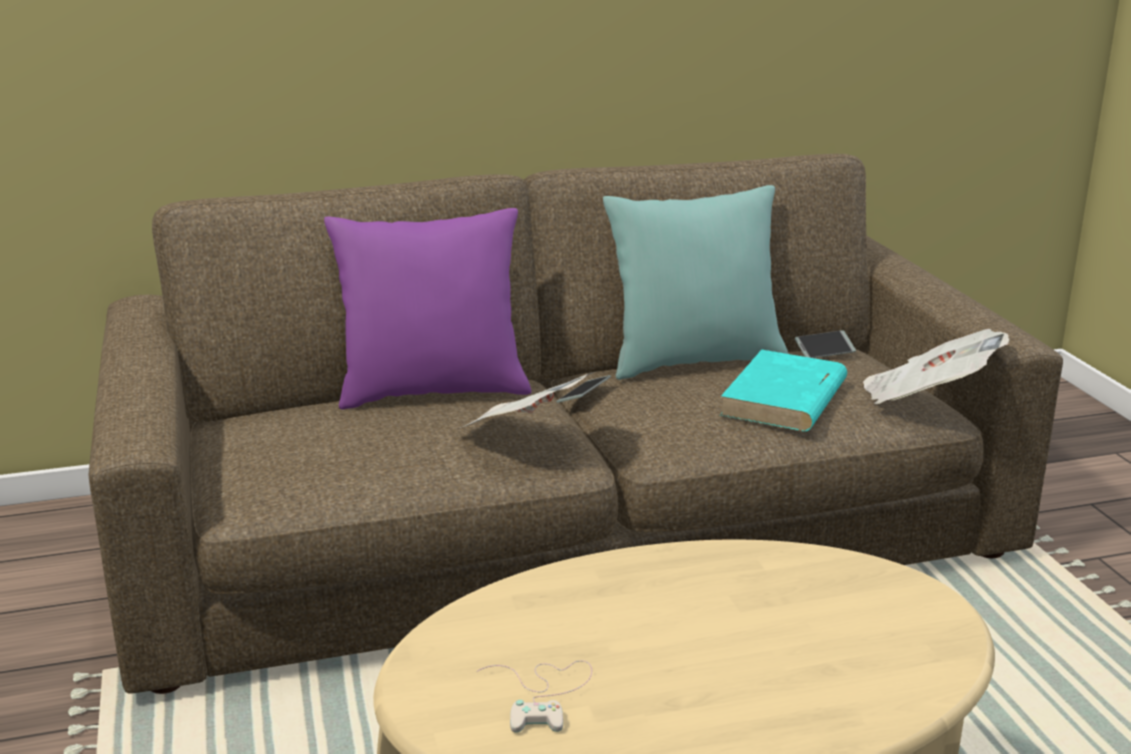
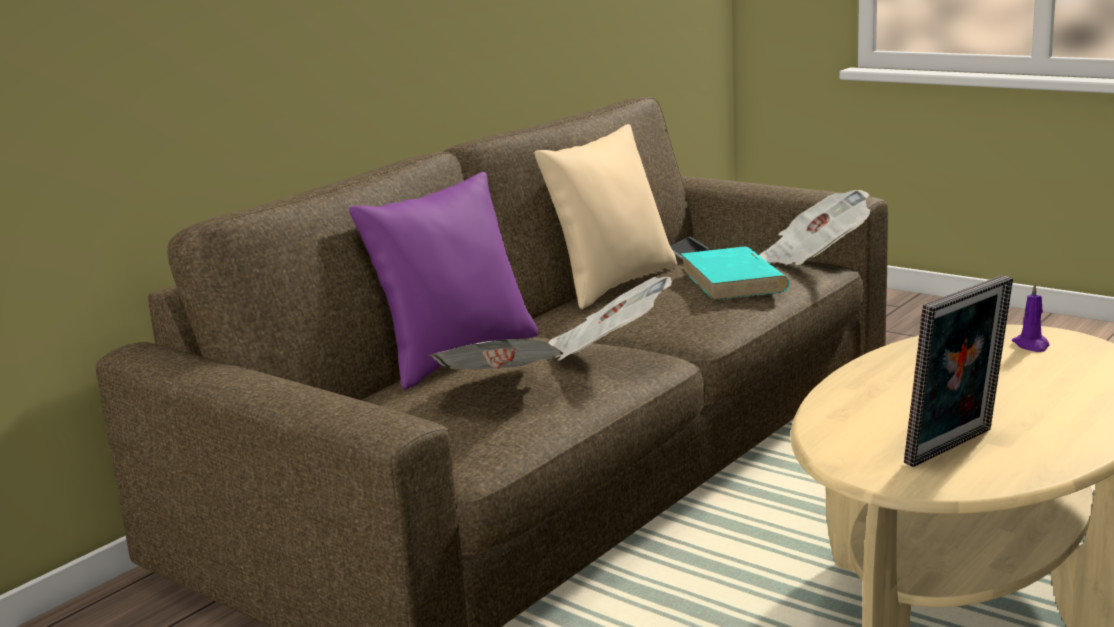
camera: 35 degrees left, 5 degrees down
(371, 441) = (500, 390): none -> newspaper
(544, 694) = (955, 449): white game controller -> picture frame
(583, 395) = (573, 326): phone -> none
(694, 361) = (612, 284): turquoise pillow -> beige pillow
(883, 609) = (1031, 345): none -> purple candle

